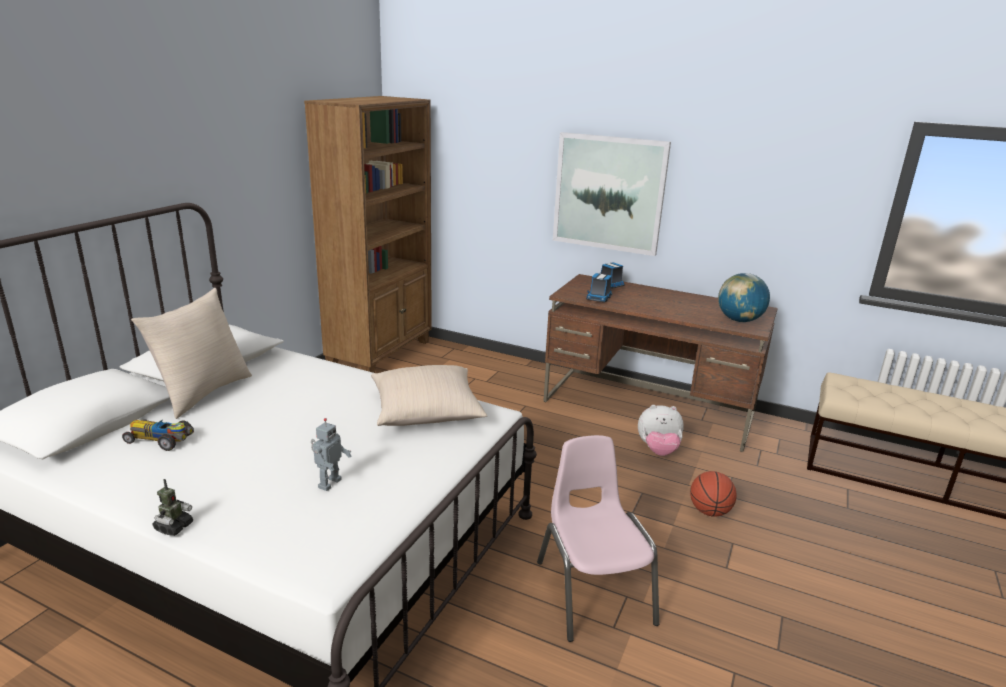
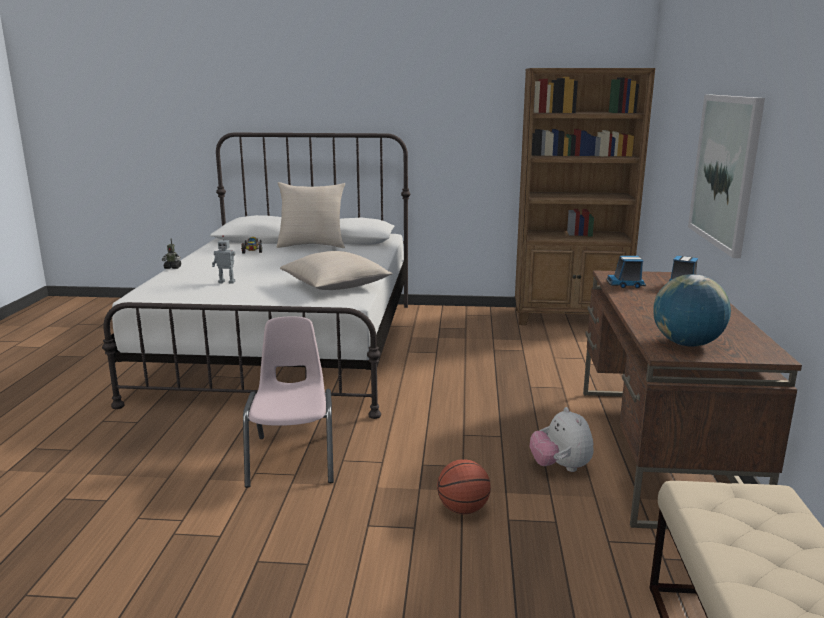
camera: 70 degrees right, 5 degrees down
(593, 592) = (293, 459): pink chair -> pink chair turned 60 degrees counterclockwise

